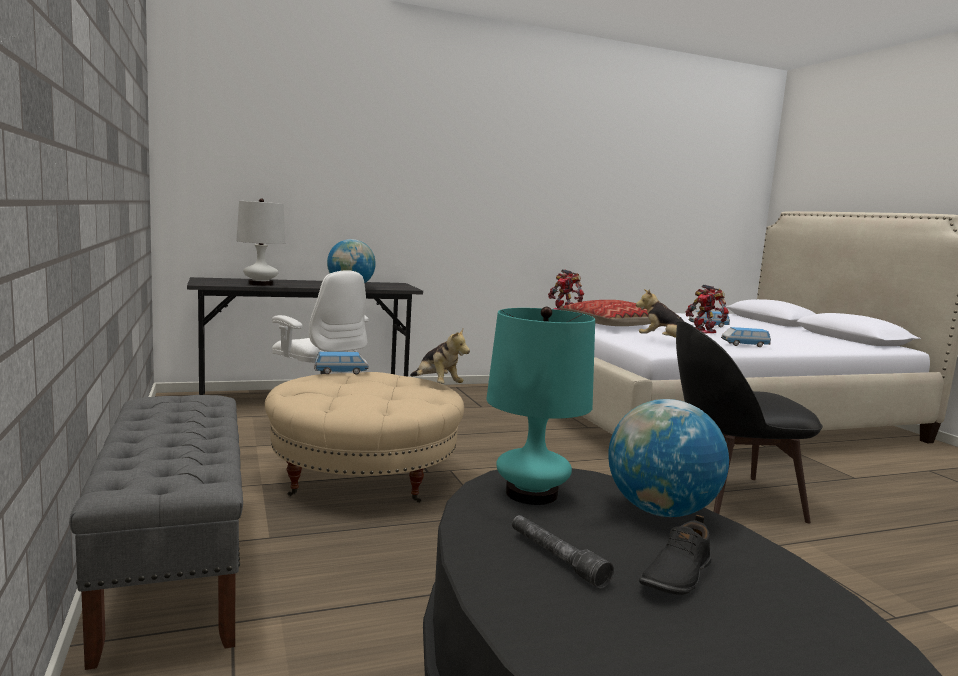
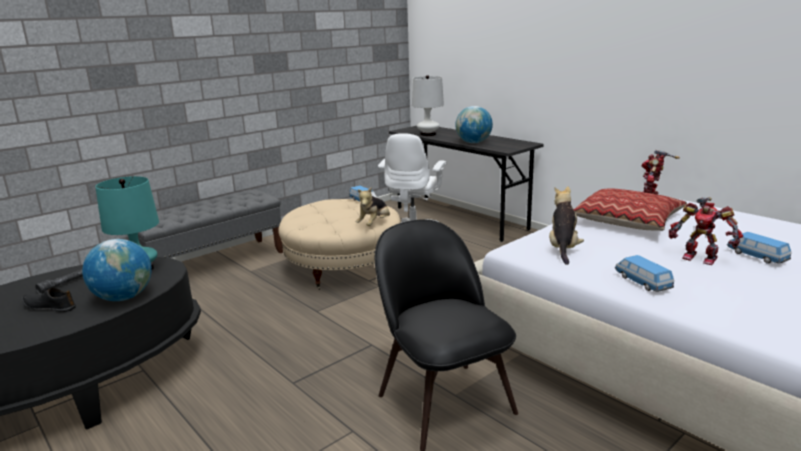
camera: 70 degrees right, 10 degrees up
(704, 331) = (700, 257): toy robot -> toy robot turned 90 degrees counterclockwise

